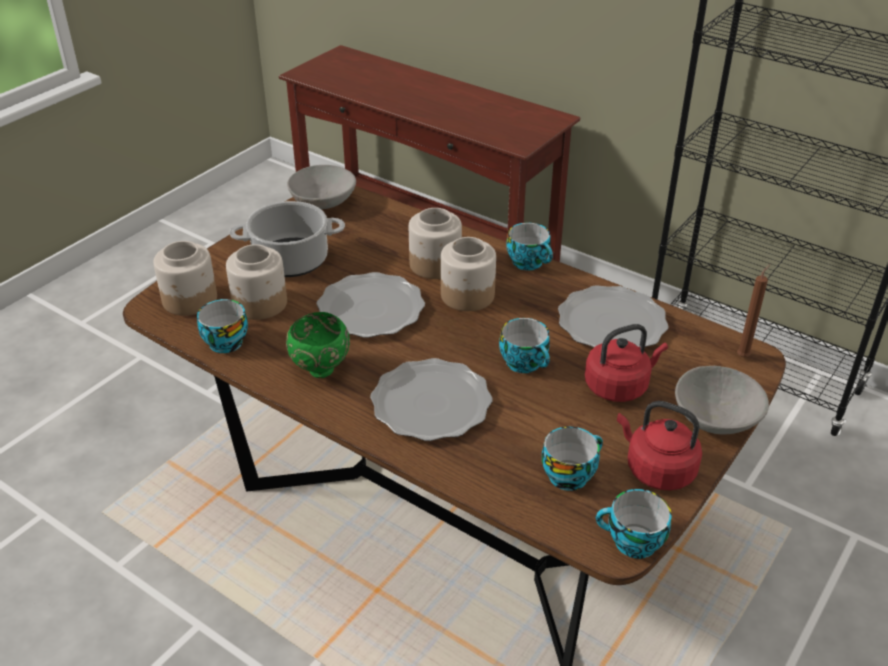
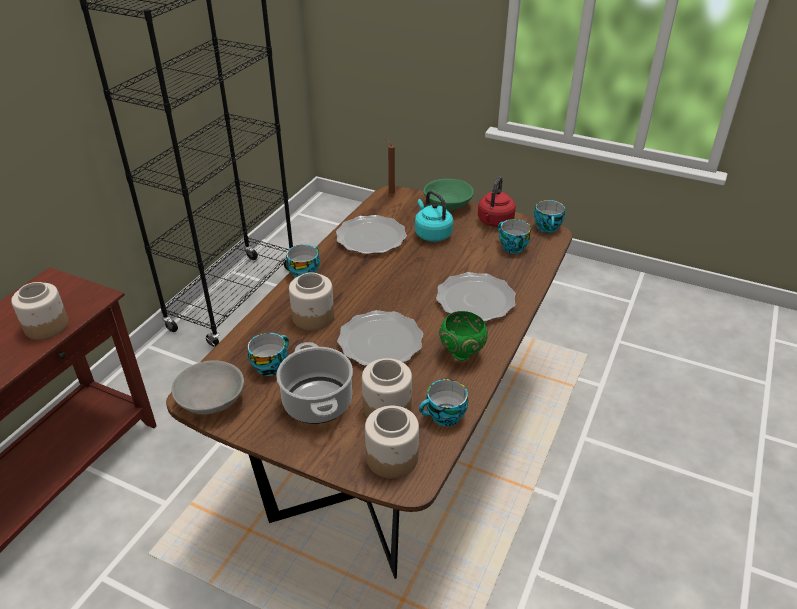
camera: 100 degrees left, 0 degrees up
(466, 295) = (352, 297): jar -> jar (46, 326)
(526, 363) = (421, 267): cup -> cup (270, 365)
(619, 386) = (432, 234): red kettle -> turquoise kettle
(716, 419) = (447, 205): grey bowl -> green bowl

